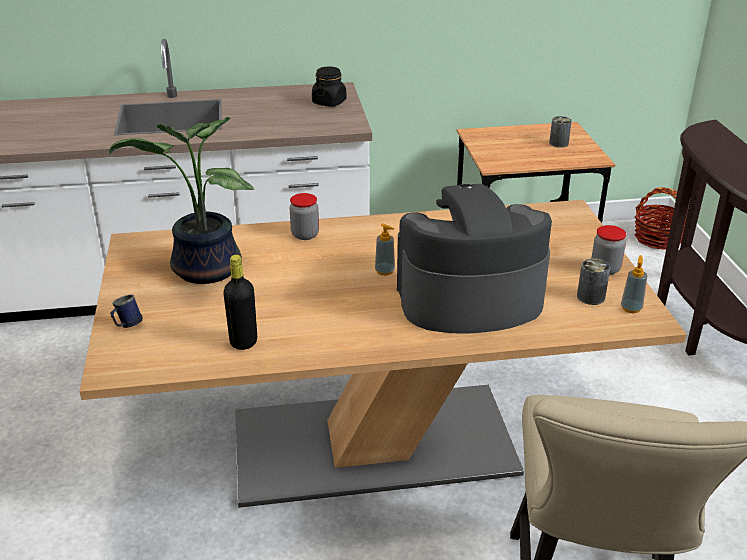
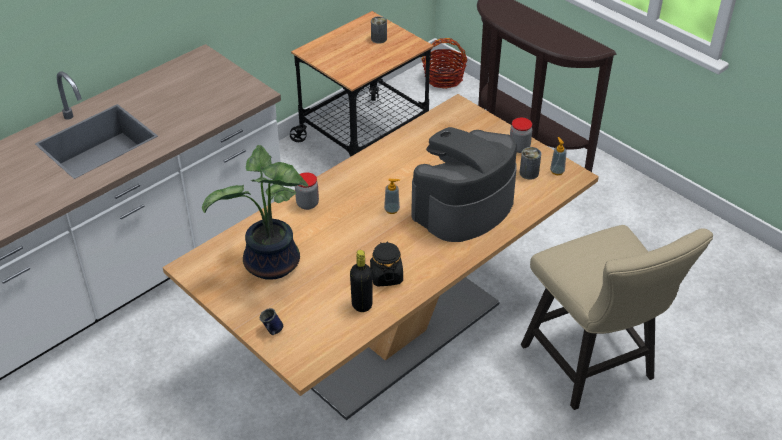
camera: 35 degrees left, 10 degrees up
(329, 102) = (212, 74): black jar -> black jar (386, 276)

